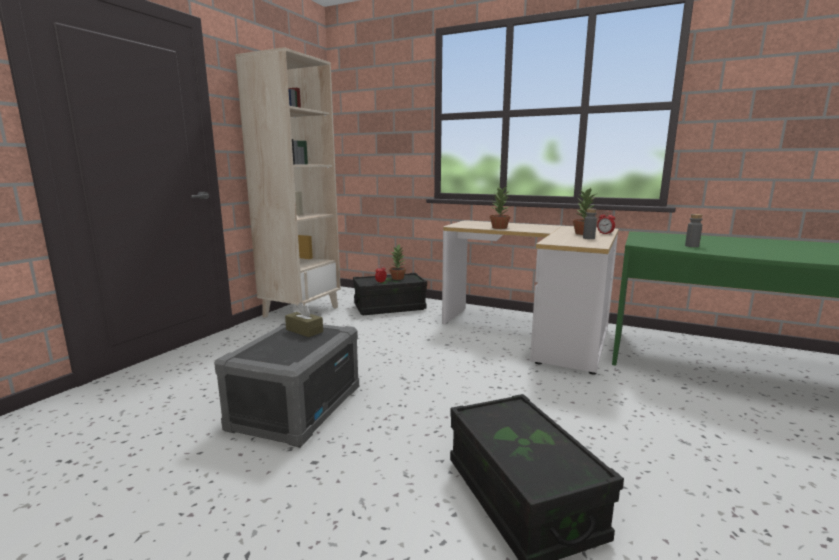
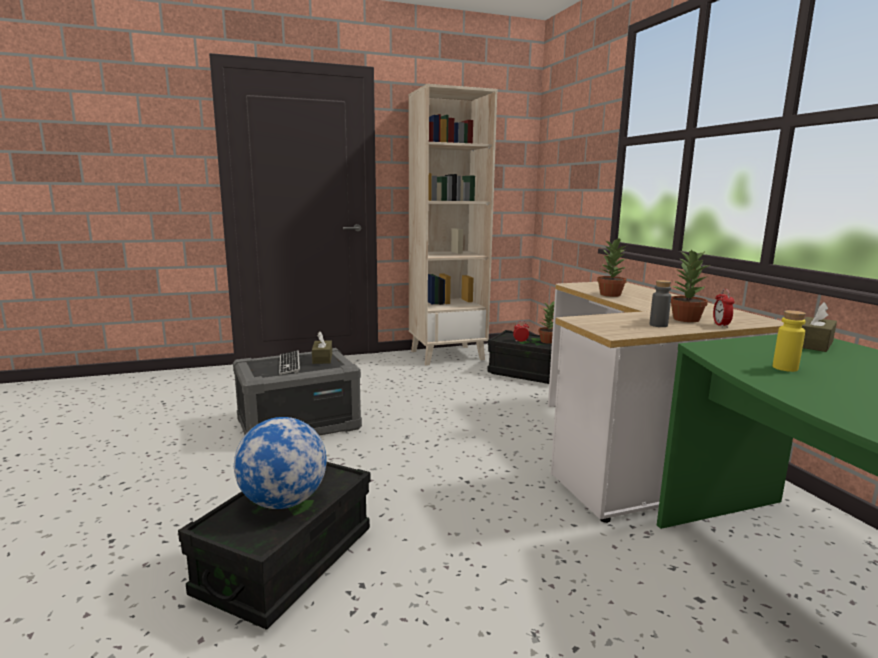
camera: 45 degrees right, 0 degrees up
(287, 344) = (289, 364): none -> keyboard
(528, 441) = (283, 502): none -> globe
(655, 235) = (813, 344): none -> brown tissue box
(692, 246) = (785, 368): grey bottle -> yellow bottle

